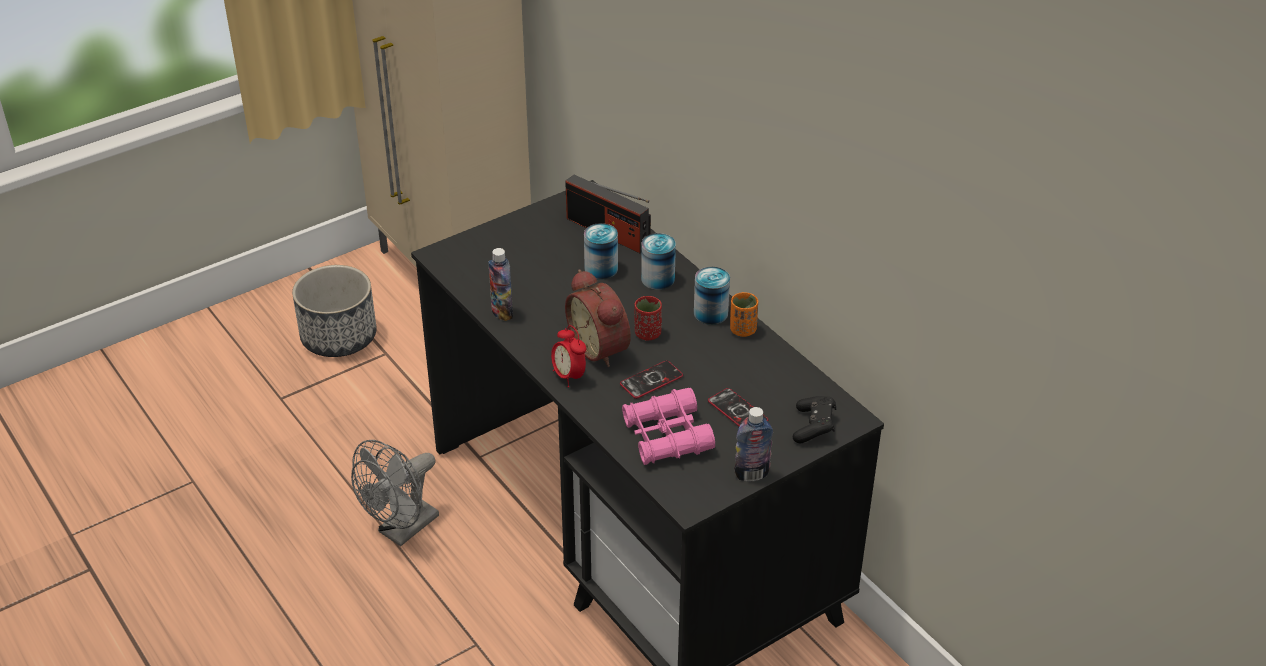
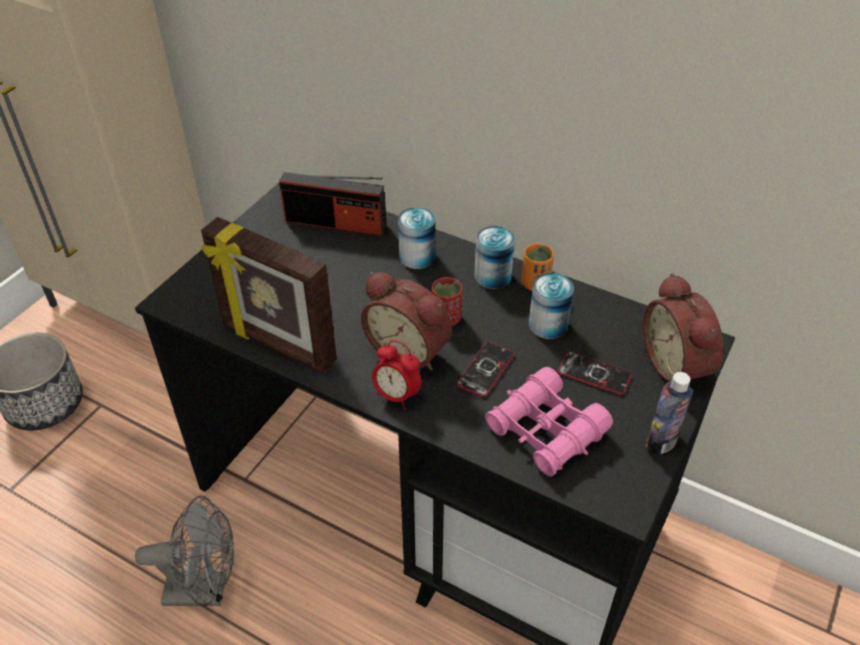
camera: 25 degrees left, 5 degrees up
(402, 530) = (205, 590): grey fan -> grey fan turned 105 degrees counterclockwise
(502, 312) = (278, 345): bottle -> picture frame
(601, 269) = (353, 263): can -> can (548, 324)
(814, 427) = (678, 365): black game controller -> alarm clock

